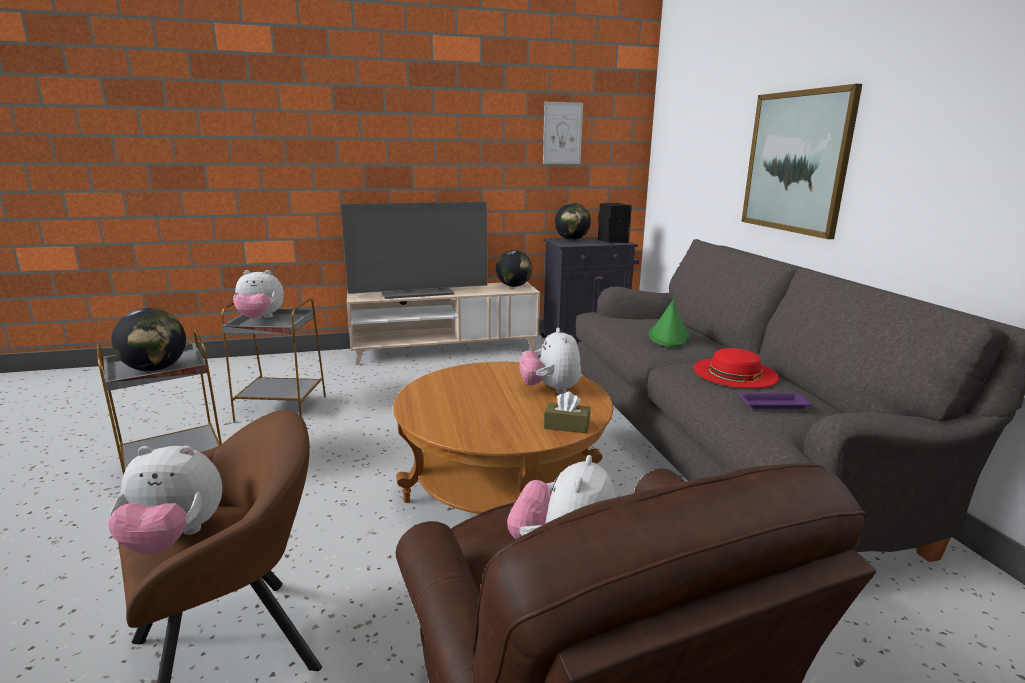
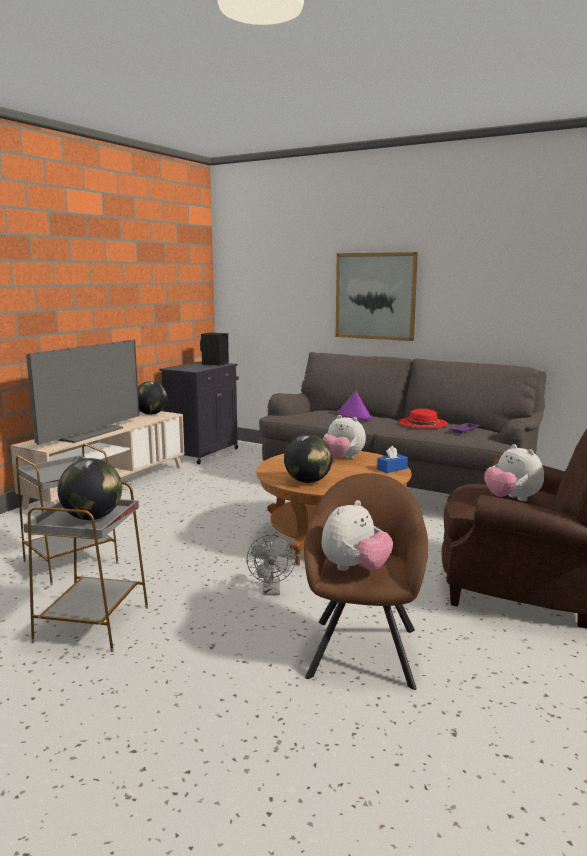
camera: 45 degrees left, 5 degrees down
(260, 319) = (45, 473): plush toy -> none
(324, 519) = (272, 591): none -> grey fan
(562, 133) = (162, 276): picture -> none
(566, 426) = (392, 469): brown tissue box -> blue tissue box
(571, 239) = (183, 366): globe -> globe (308, 481)
(669, 336) = (354, 415): green hat -> purple hat

